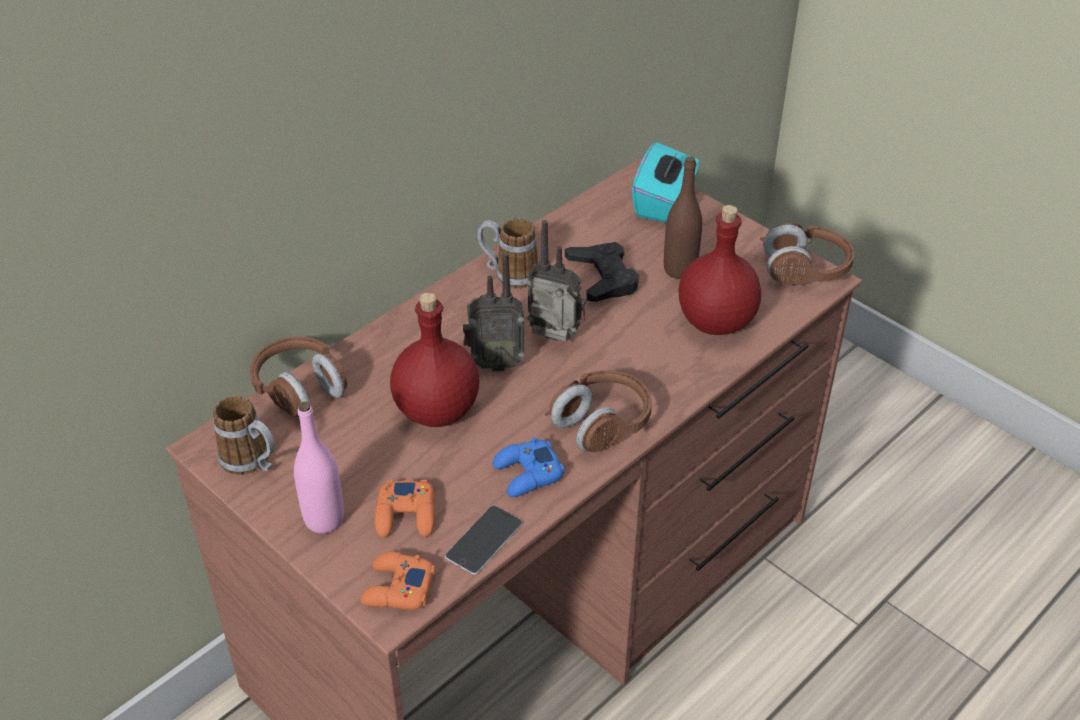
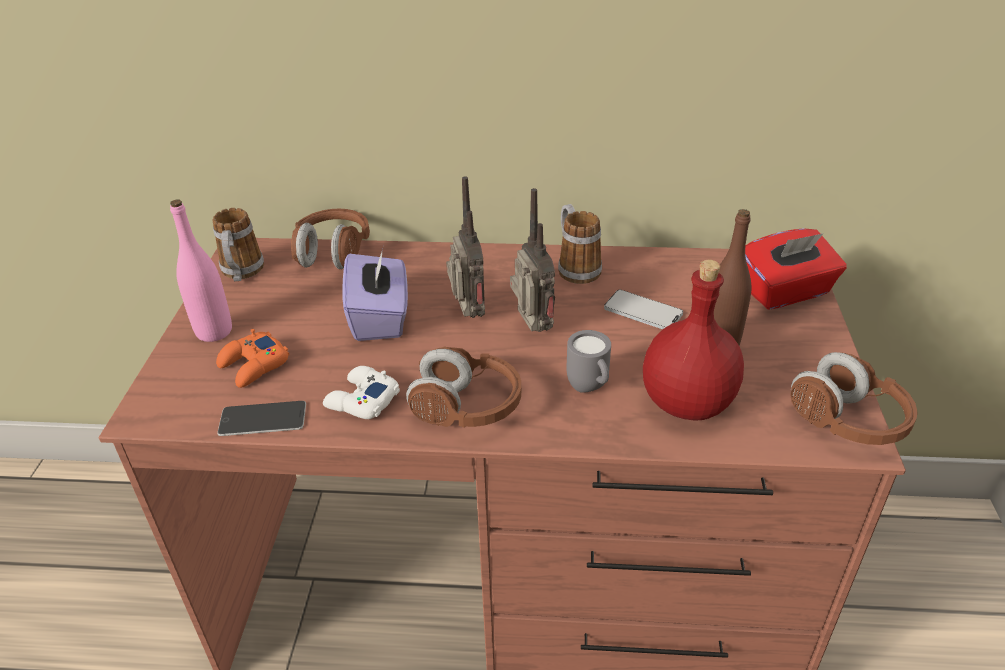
camera: 50 degrees right, 5 degrees down
(397, 588) = (170, 404): orange game controller -> none
(435, 411) = (380, 318): red bottle -> purple tissue box
(494, 363) = (467, 315): radio -> radio turned 150 degrees counterclockwise
(527, 474) = (361, 400): blue game controller -> white game controller
(603, 277) = (643, 311): black game controller -> phone
(651, 354) = (590, 388): none -> grey mug
(664, 203) = (785, 292): turquoise tissue box -> red tissue box

